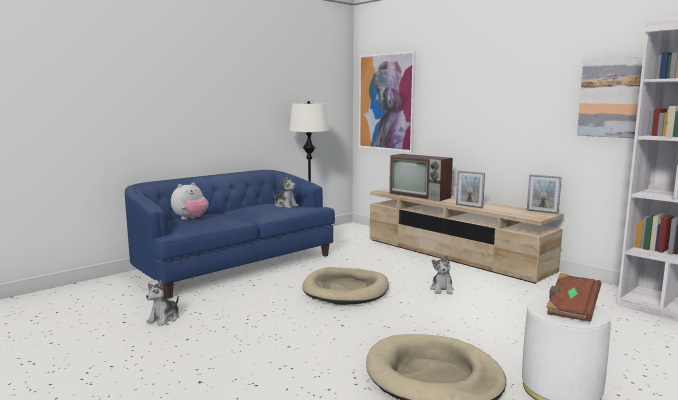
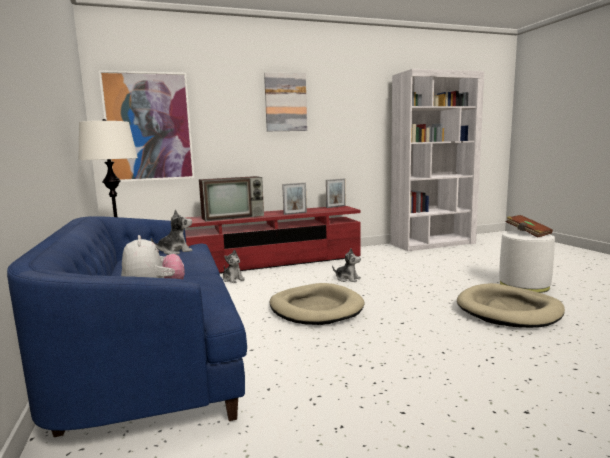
camera: 65 degrees left, 0 degrees up
(164, 319) = (320, 428): plush toy -> plush toy (233, 279)
(454, 255) = (273, 262): beige tv stand -> red tv stand
(611, 98) = (363, 121): picture -> picture (285, 102)

